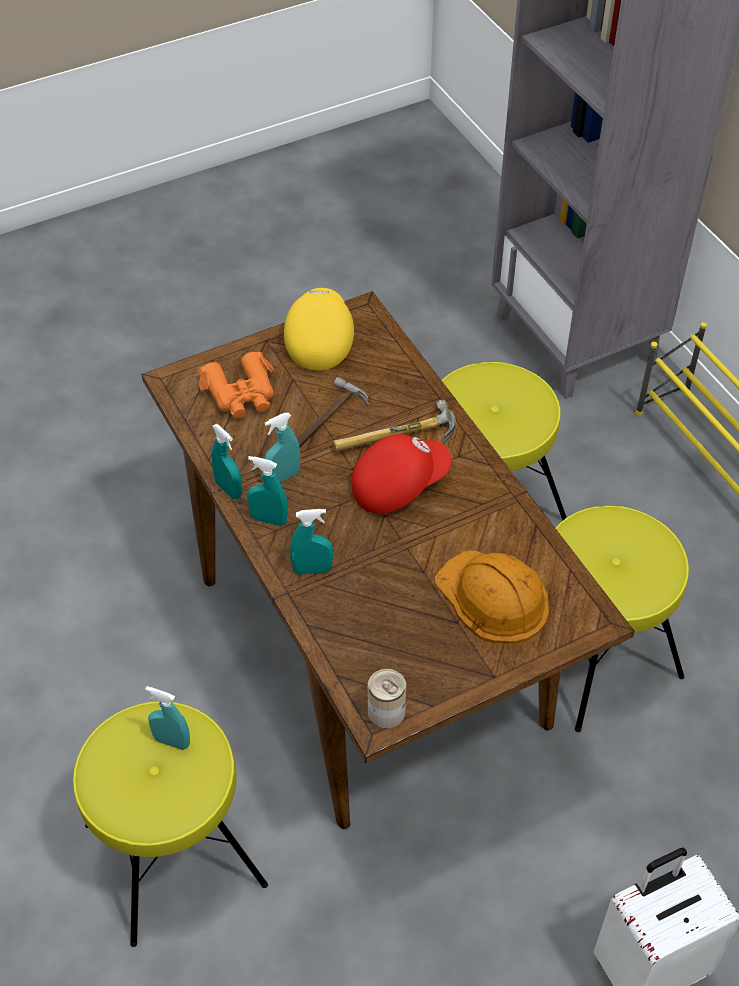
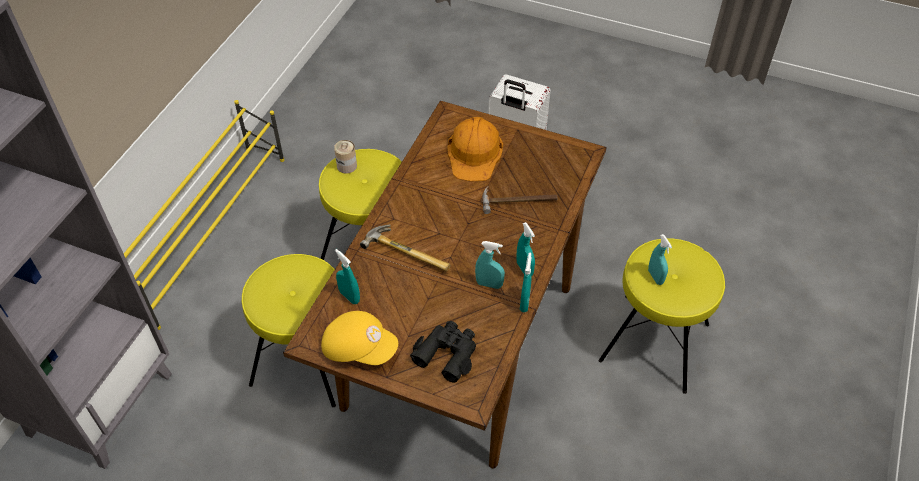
camera: 130 degrees left, 0 degrees up
(241, 394) = (447, 353): orange binoculars -> black binoculars
(312, 569) = (534, 229): turquoise spray bottle -> turquoise spray bottle (349, 296)
(318, 339) = (359, 348): yellow cap -> yellow cap turned 120 degrees counterclockwise
(325, 422) = (428, 294): hammer -> hammer (519, 200)
(386, 711) = (577, 153): can -> can (347, 166)
(398, 484) = (441, 231): red cap -> none

